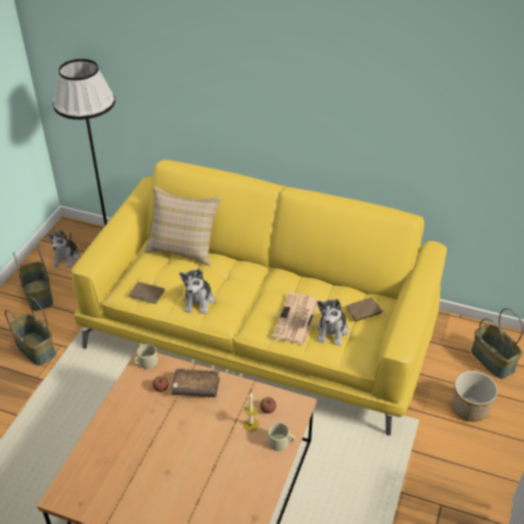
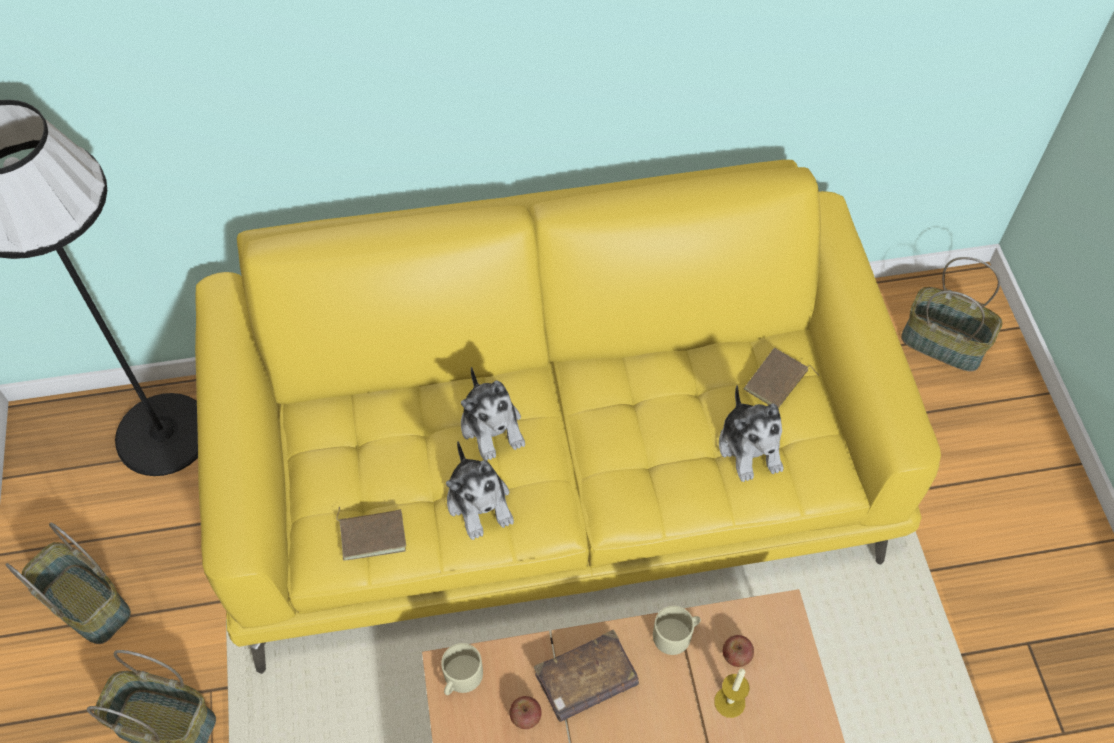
camera: 30 degrees left, 15 degrees up
(67, 258) = (86, 493): plush toy -> plush toy (492, 426)
(183, 247) = (370, 398): beige pillow -> none
(281, 442) = (801, 708): beige mug -> beige mug (676, 634)
(296, 320) = (678, 455): newspaper -> none
(470, 408) = (964, 447): planter -> none

